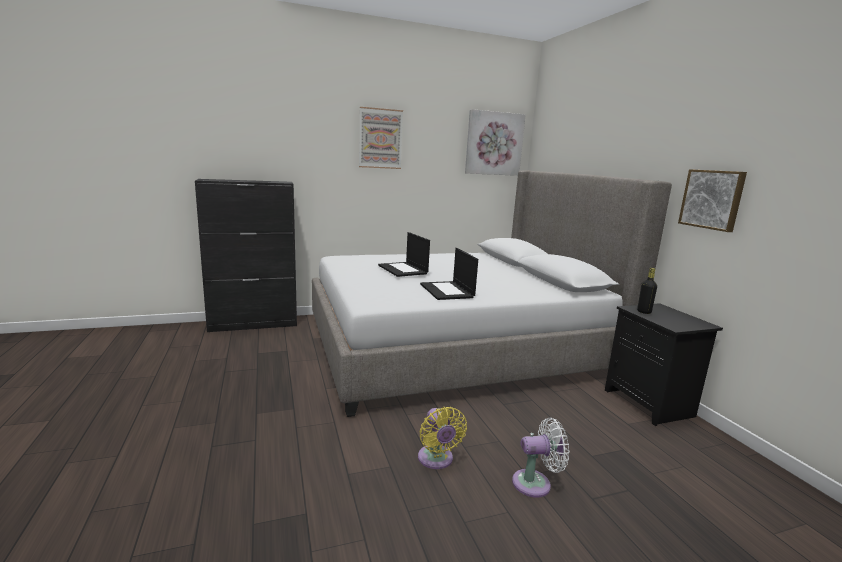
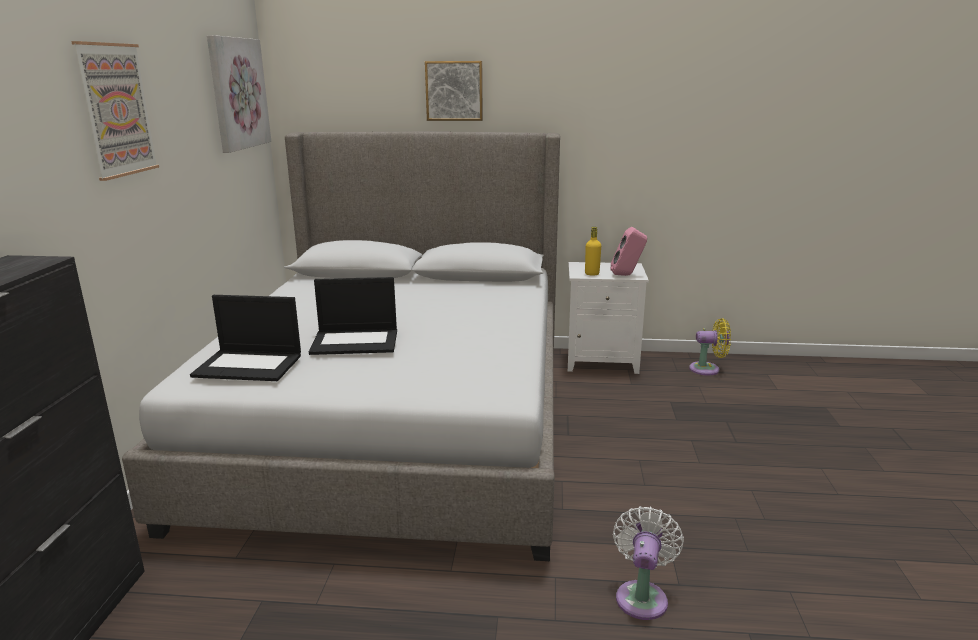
camera: 65 degrees left, 5 degrees up
(436, 460) = (664, 510): yellow fan -> yellow fan (708, 369)
(447, 291) = (480, 336): laptop -> laptop (250, 365)
(535, 483) = (712, 462): white fan -> white fan (642, 596)
(644, 312) = (592, 274): black bottle -> yellow bottle
(650, 404) = (602, 361): black nightstand -> white nightstand
(669, 323) = (627, 275): none -> pink speaker
(712, 199) = (606, 146): picture -> picture (454, 91)

